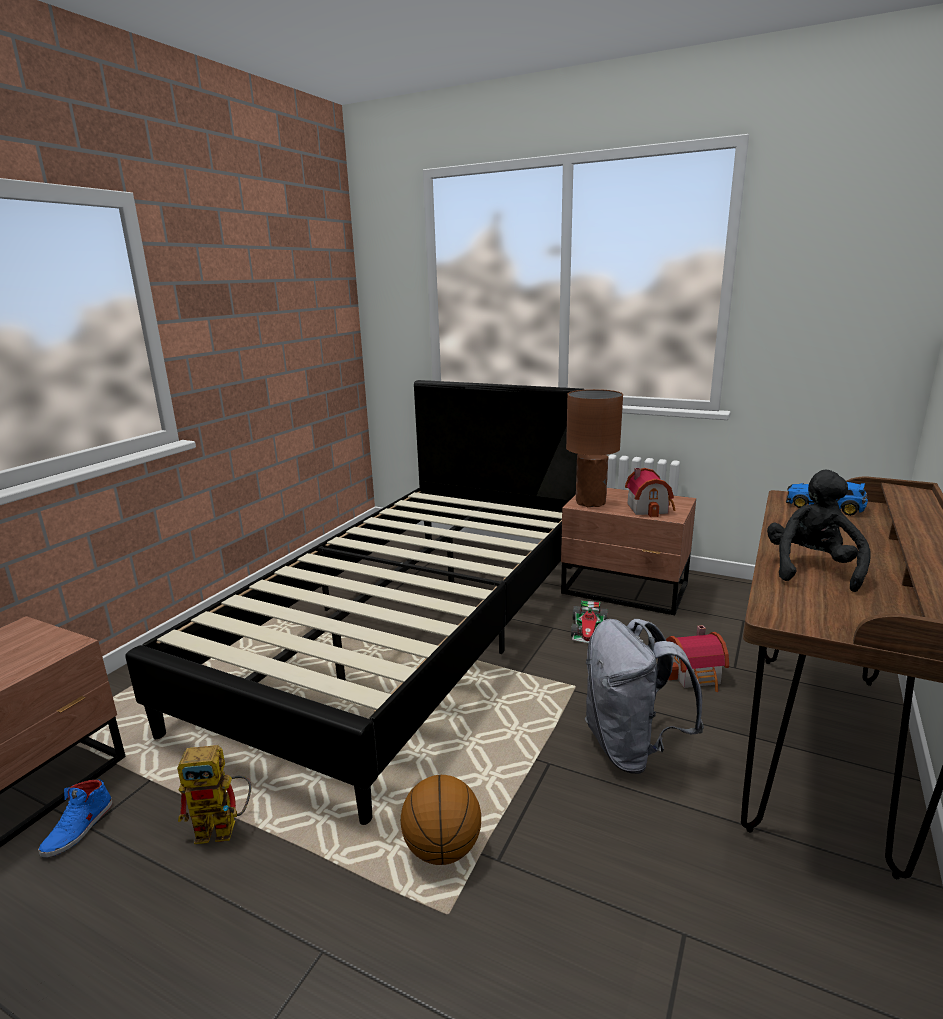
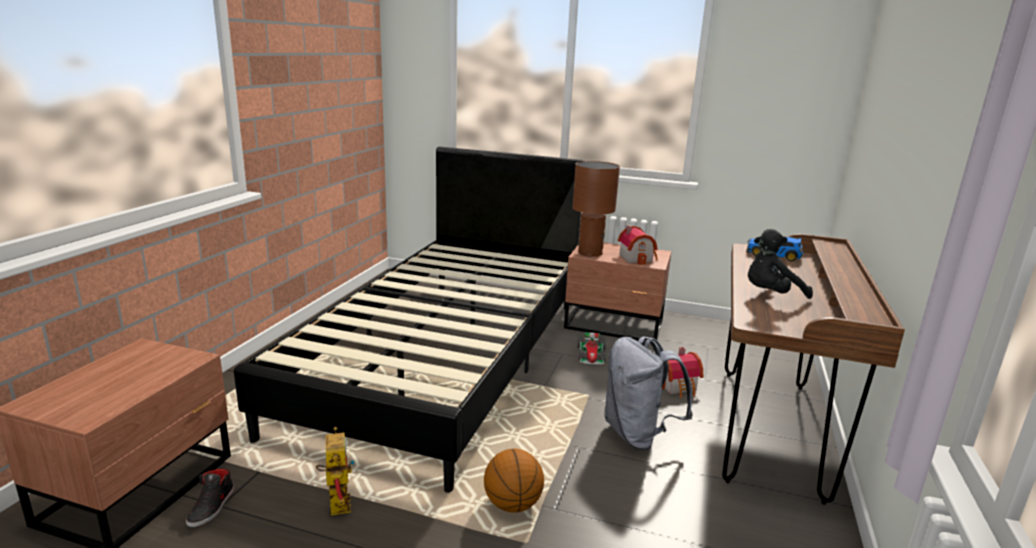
camera: 10 degrees left, 0 degrees up
(79, 828) = (212, 507): blue shoe -> black shoe
(225, 828) = (337, 500): toy robot -> toy robot turned 90 degrees counterclockwise
(811, 569) = (770, 295): black plush toy -> black plush toy turned 120 degrees counterclockwise

